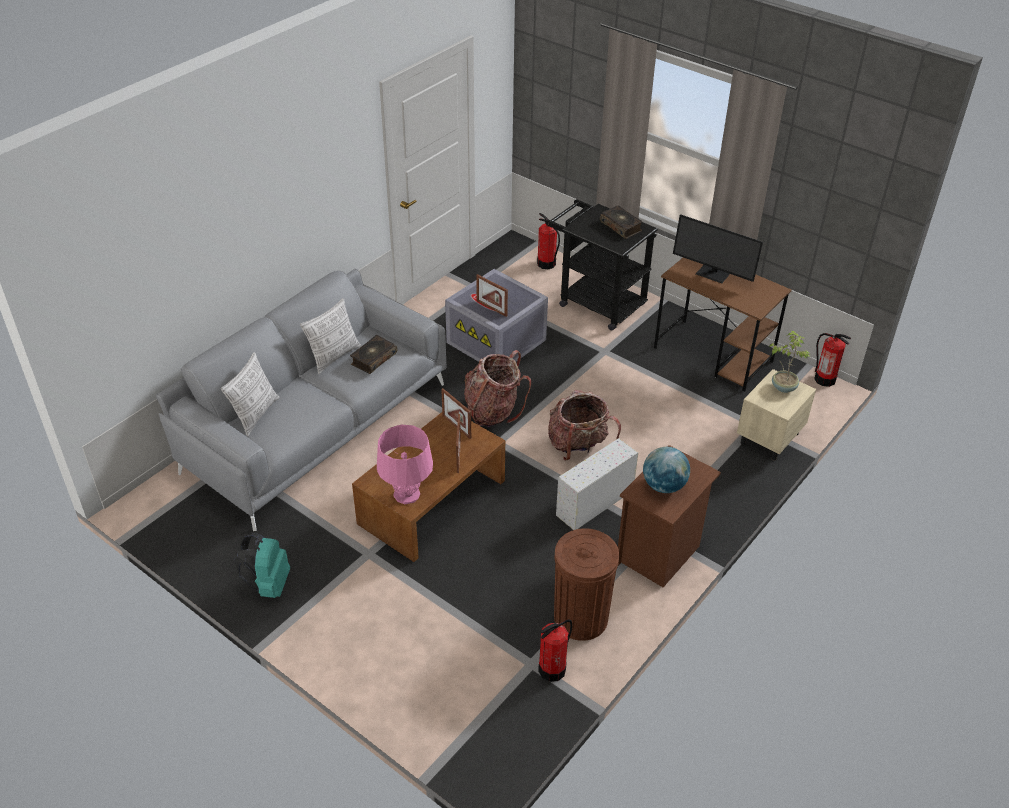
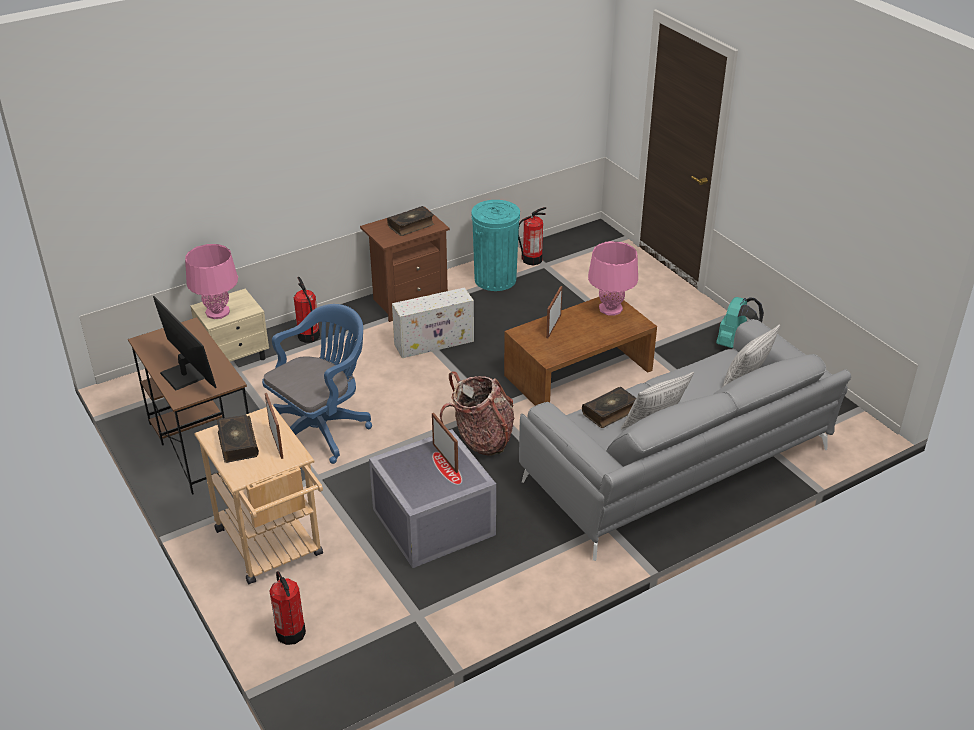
camera: 160 degrees left, 5 degrees down
(456, 426) = (544, 350): picture frame -> picture frame (276, 442)
(578, 446) = (416, 388): backpack -> none
(581, 618) = (495, 279): brown trash can -> turquoise trash can
(595, 302) = (273, 548): black cart -> beige cart
(631, 390) = (322, 428): none -> blue office chair
(664, 485) = (411, 226): globe -> book
(783, 387) = (217, 312): potted plant -> pink table lamp
(824, 379) = (119, 394): fire extinguisher -> fire extinguisher (308, 336)

